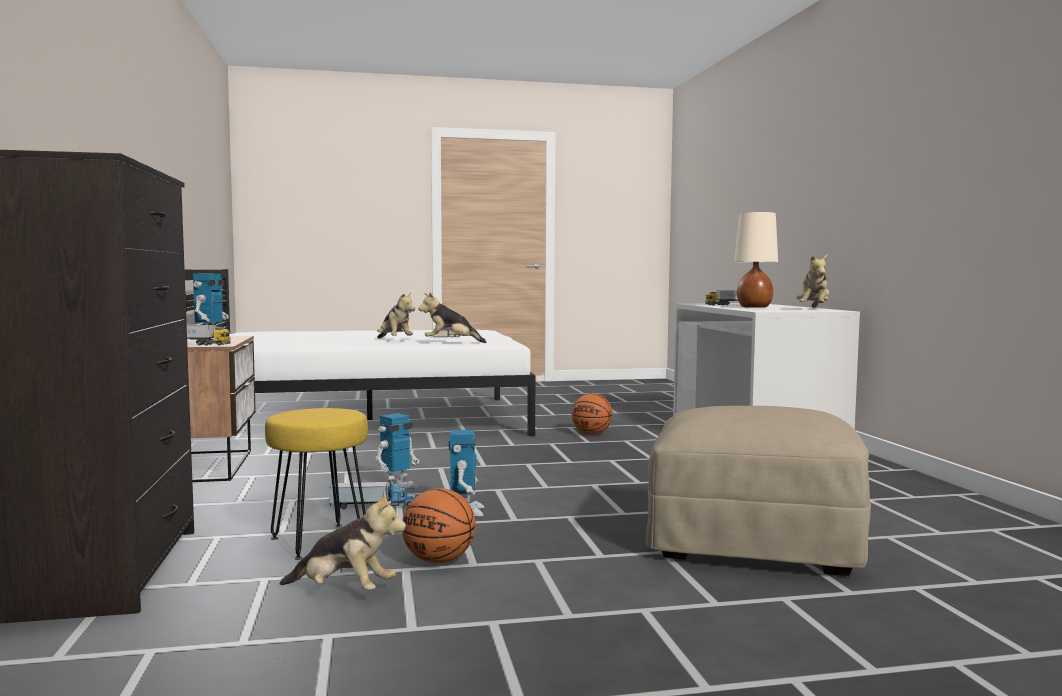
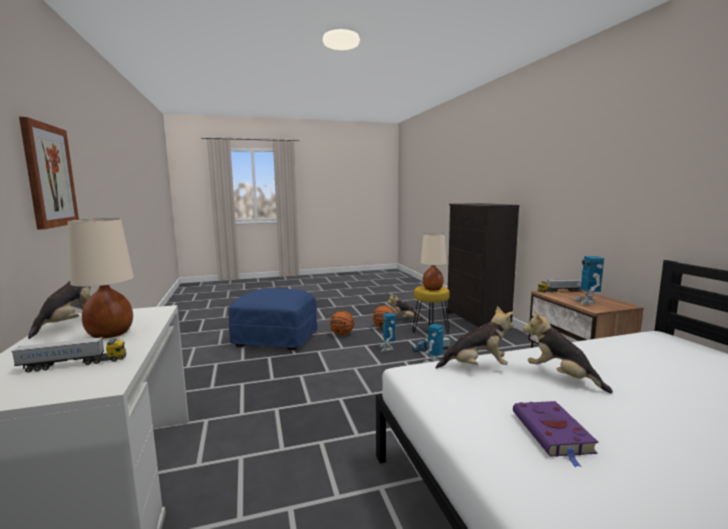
camera: 175 degrees right, 5 degrees up
(320, 411) = (432, 289): none -> beige table lamp
(591, 433) = (313, 469): basketball -> basketball (342, 334)
(754, 542) = (275, 339): beige ottoman -> blue ottoman
(904, 160) = (49, 176): none -> picture

